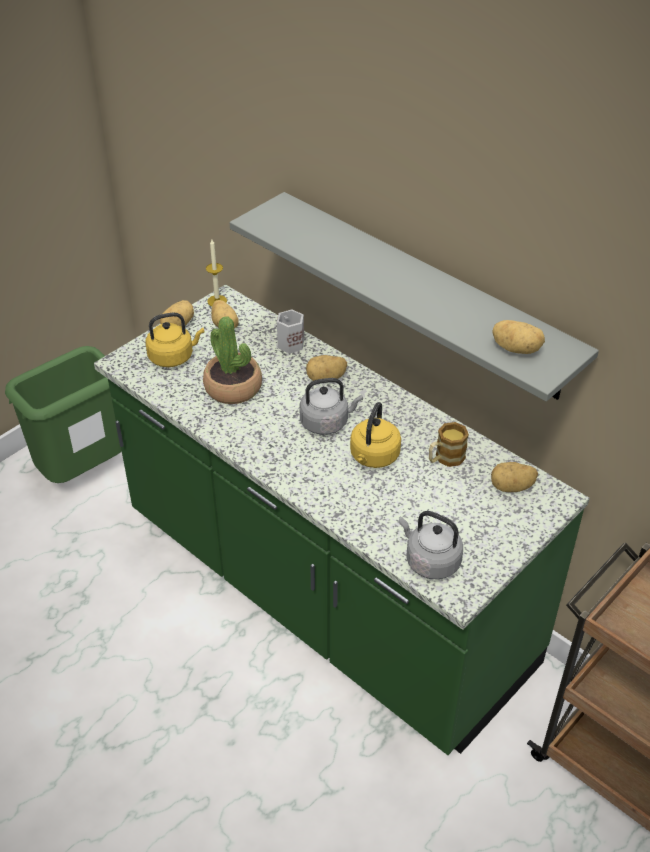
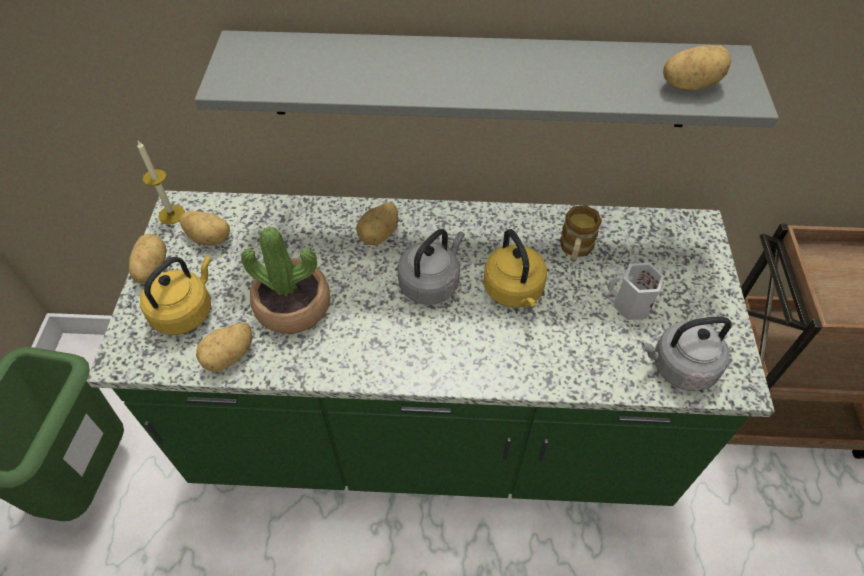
camera: 40 degrees left, 10 degrees up
(289, 343) = (302, 218): white mug -> white mug (630, 305)
(512, 487) = (657, 241): potato -> potato (230, 356)

